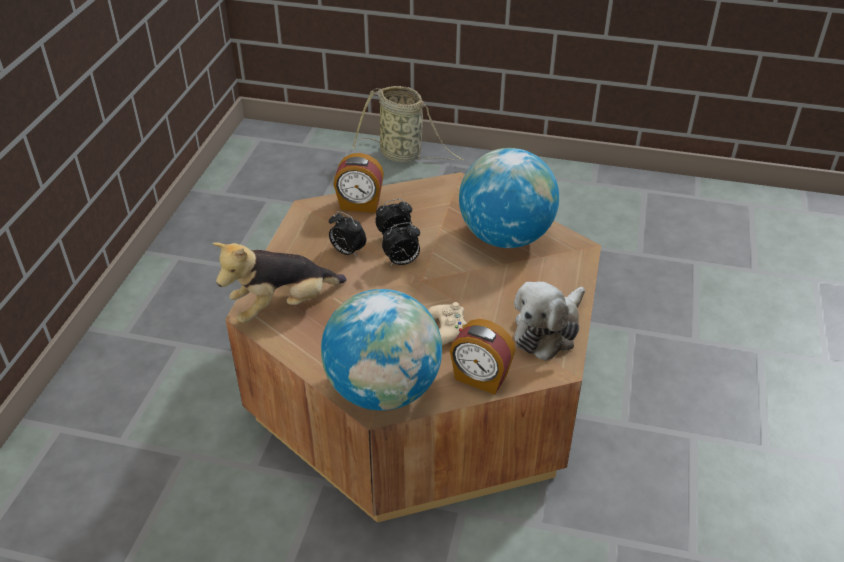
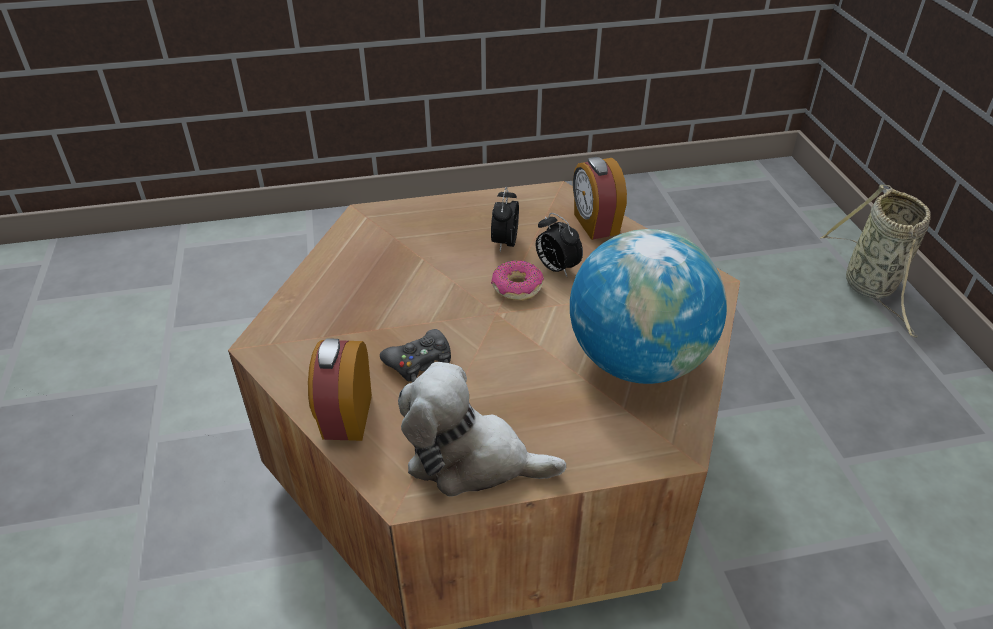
camera: 65 degrees right, 0 degrees up
(283, 306) = (387, 231): plush toy -> none
(383, 390) = (292, 342): globe -> none
(402, 262) = (516, 287): alarm clock -> donut
(448, 329) = (419, 362): beige game controller -> black game controller

